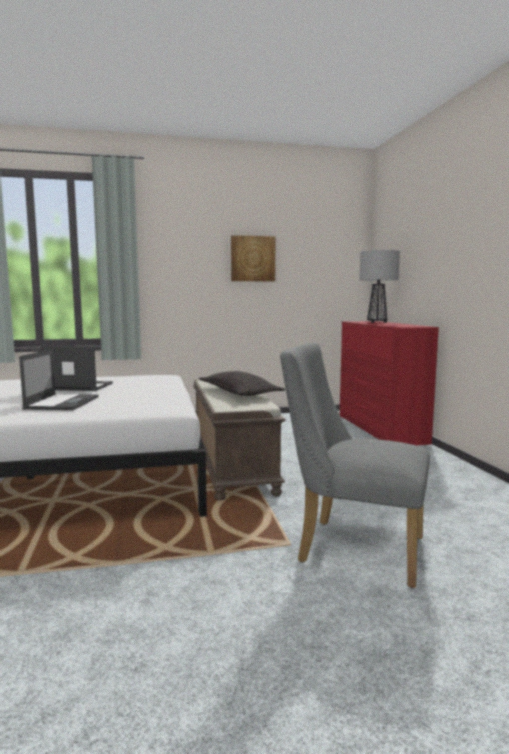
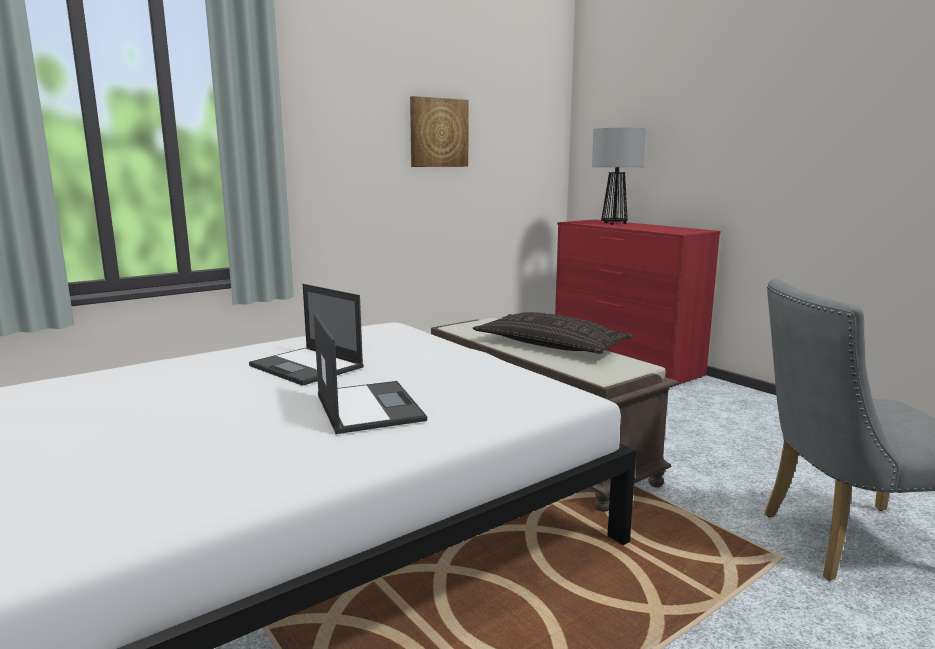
camera: 25 degrees left, 5 degrees up
(78, 386) = (307, 366): laptop -> laptop turned 120 degrees counterclockwise

